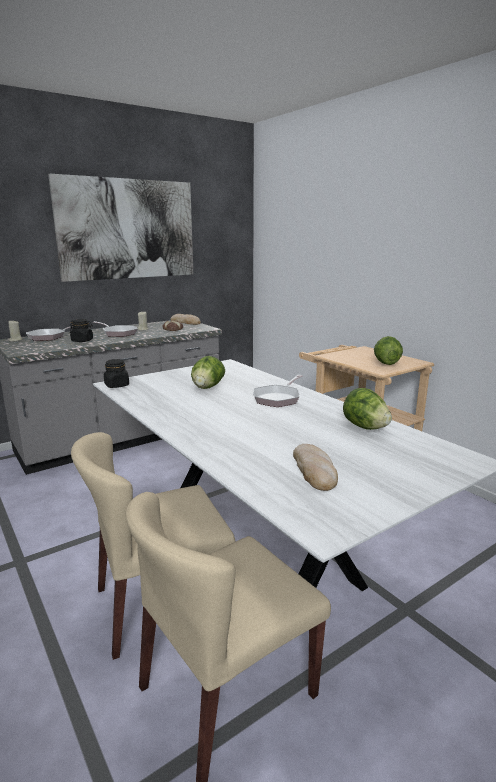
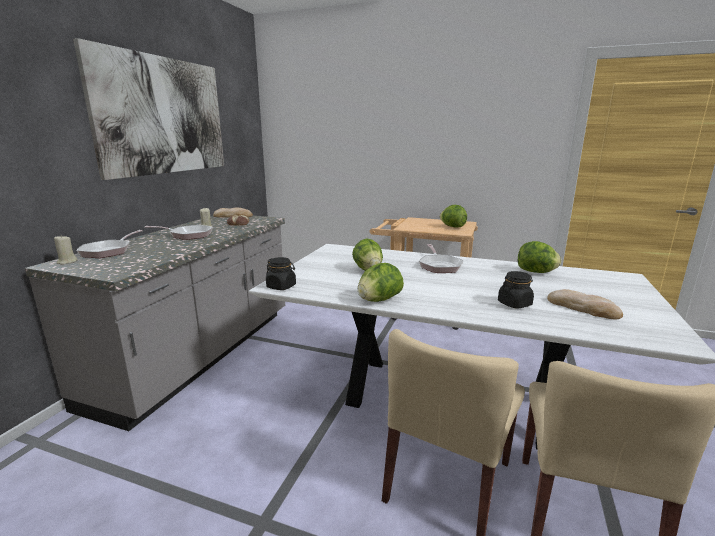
camera: 35 degrees left, 0 degrees up
(82, 341) = (167, 248): black jar -> black jar (514, 304)
(156, 412) = (379, 300): none -> lettuce

